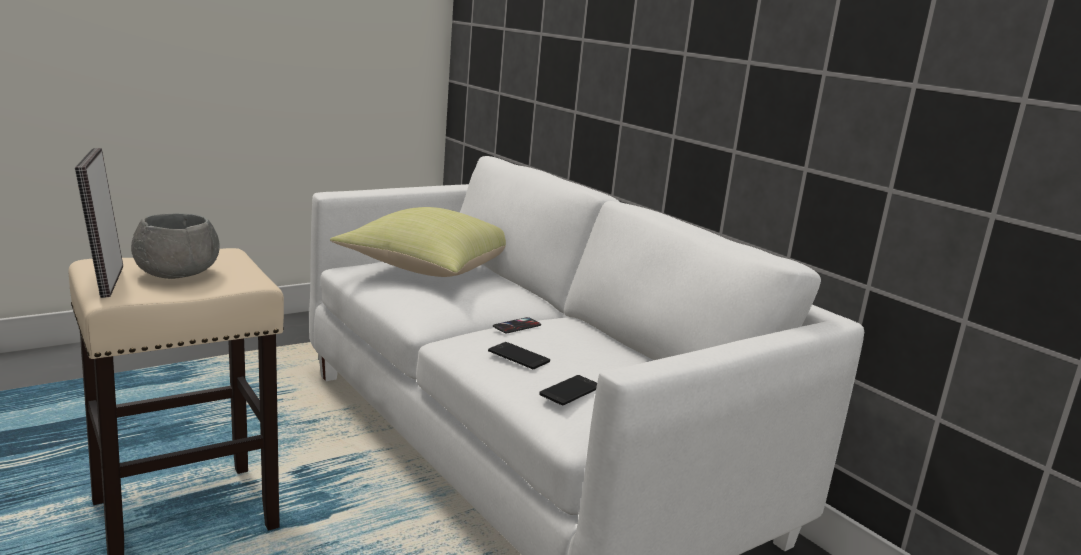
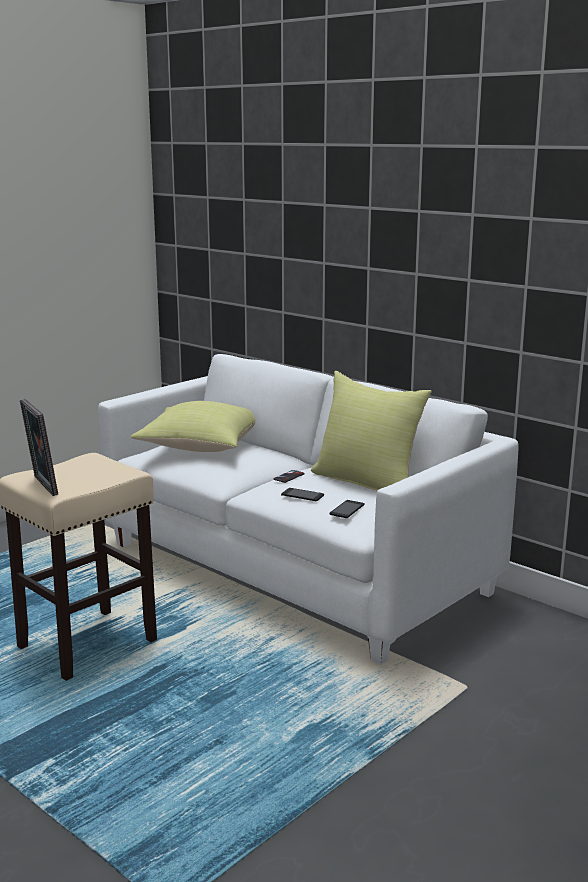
camera: 10 degrees left, 0 degrees up
(176, 272) = (76, 474): grey bowl -> none
(625, 353) = (368, 482): none -> yellow pillow

